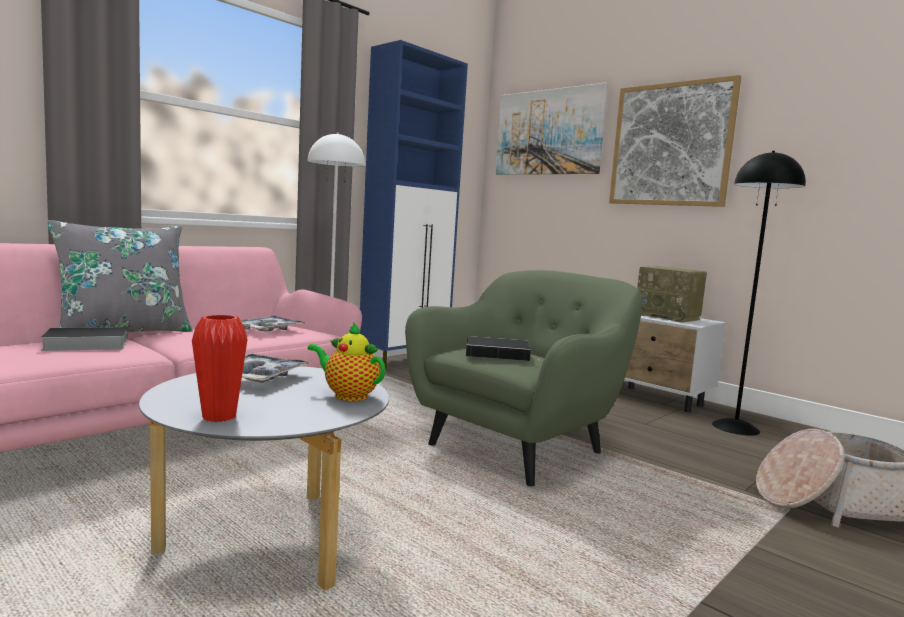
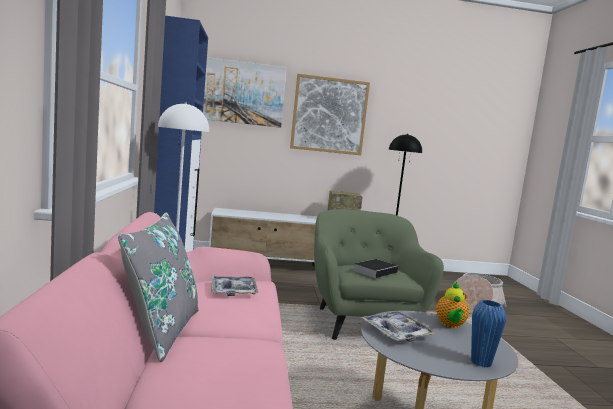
camera: 50 degrees left, 0 degrees up
(83, 344) = (210, 355): book -> none
(219, 417) = (481, 362): red vase -> blue vase
(348, 395) = (450, 325): teapot -> teapot turned 60 degrees counterclockwise

